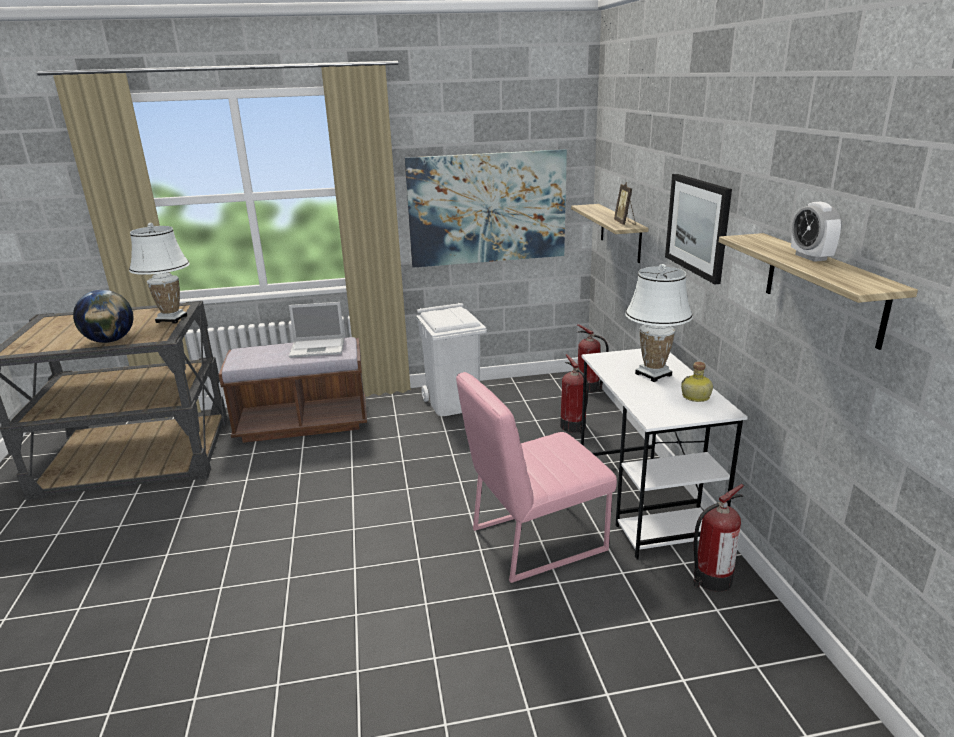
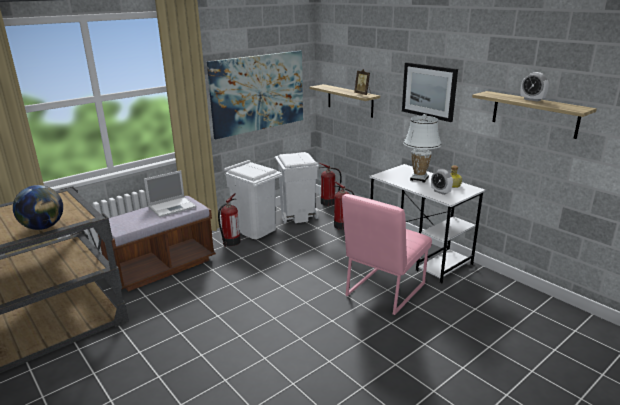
camera: 30 degrees left, 0 degrees up
(171, 319) = (70, 203): white table lamp -> none
(526, 396) = (297, 215): none -> white trash can
(658, 403) = (440, 192): none -> alarm clock
(711, 579) = (482, 281): fire extinguisher -> fire extinguisher (231, 242)

